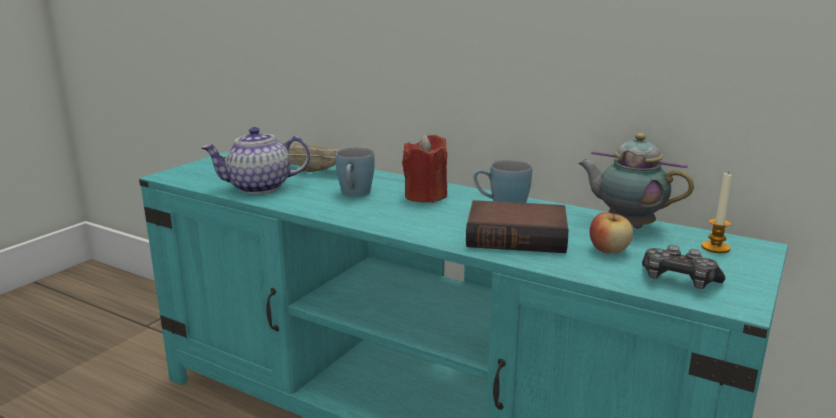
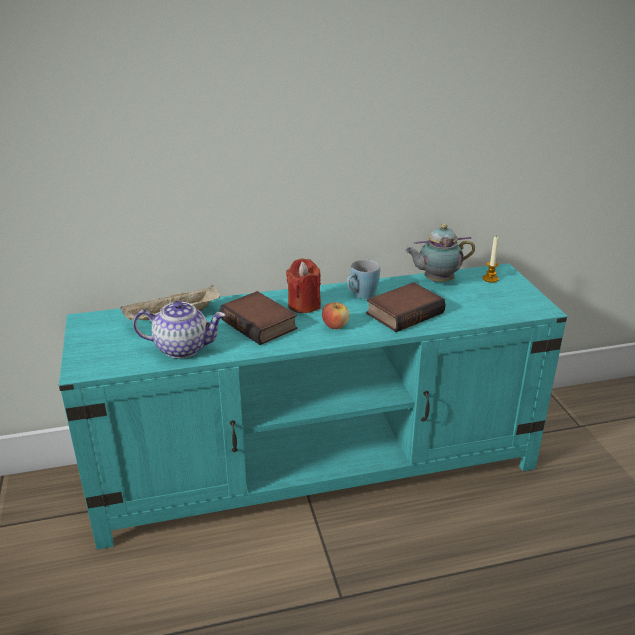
camera: 45 degrees left, 10 degrees up
(259, 187) = (183, 348): teapot -> teapot turned 120 degrees counterclockwise
(354, 195) = (261, 324): blue mug -> book
(609, 250) = (456, 302): apple -> apple (335, 326)
(678, 280) = (507, 306): game controller -> none

